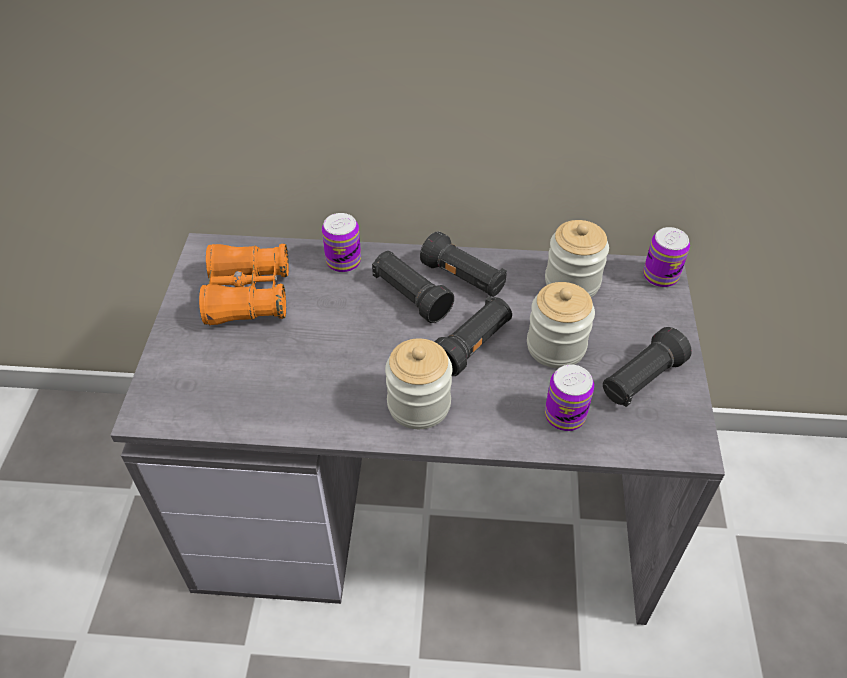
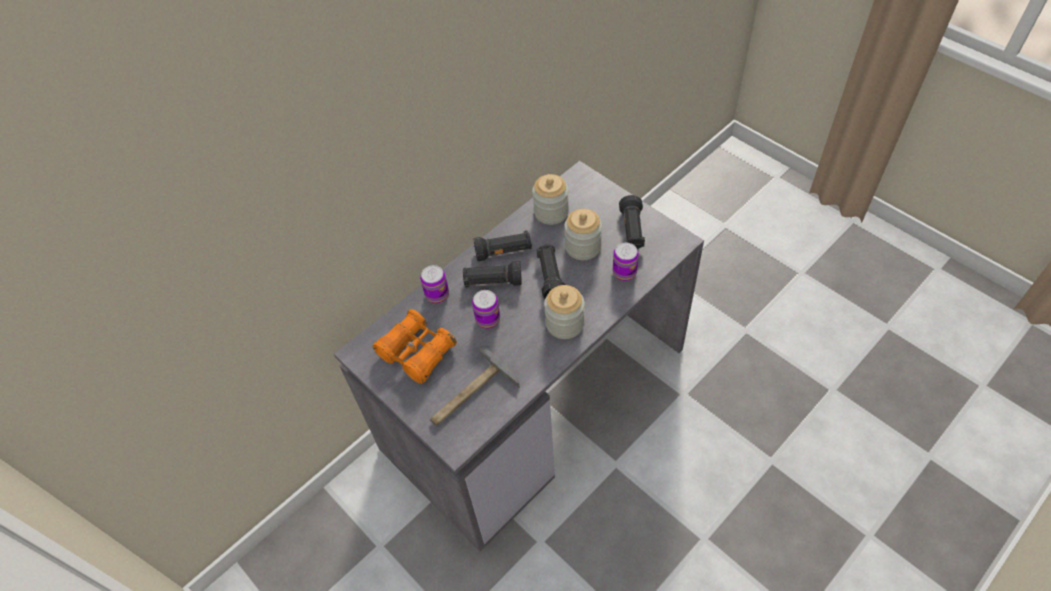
camera: 45 degrees left, 5 degrees up
(230, 380) = (471, 394): none -> hammer
(660, 276) = (581, 177): can -> can (488, 319)

